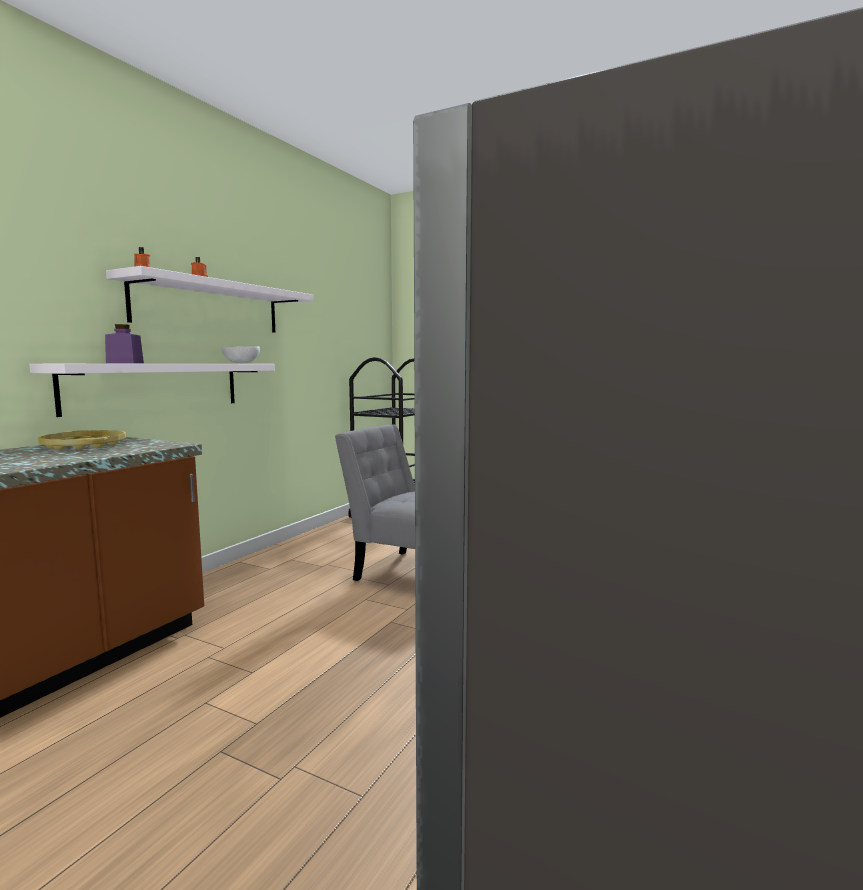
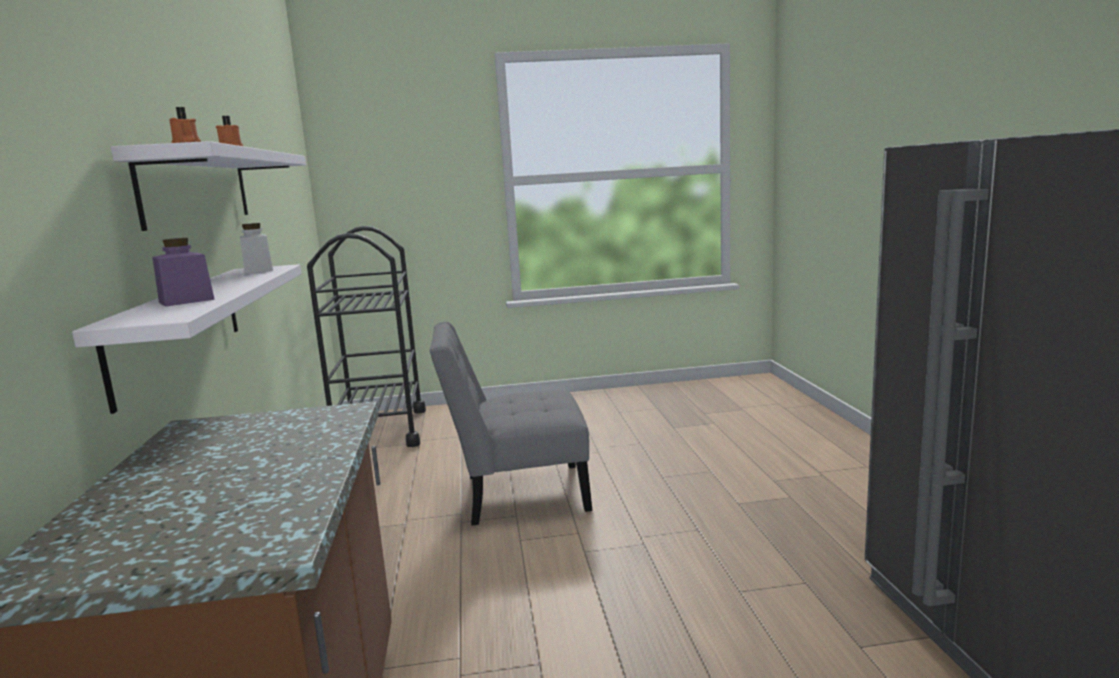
camera: 35 degrees left, 5 degrees up
(84, 446) = (217, 448): yellow tray -> none
(241, 363) = (258, 270): white bowl -> white jar

